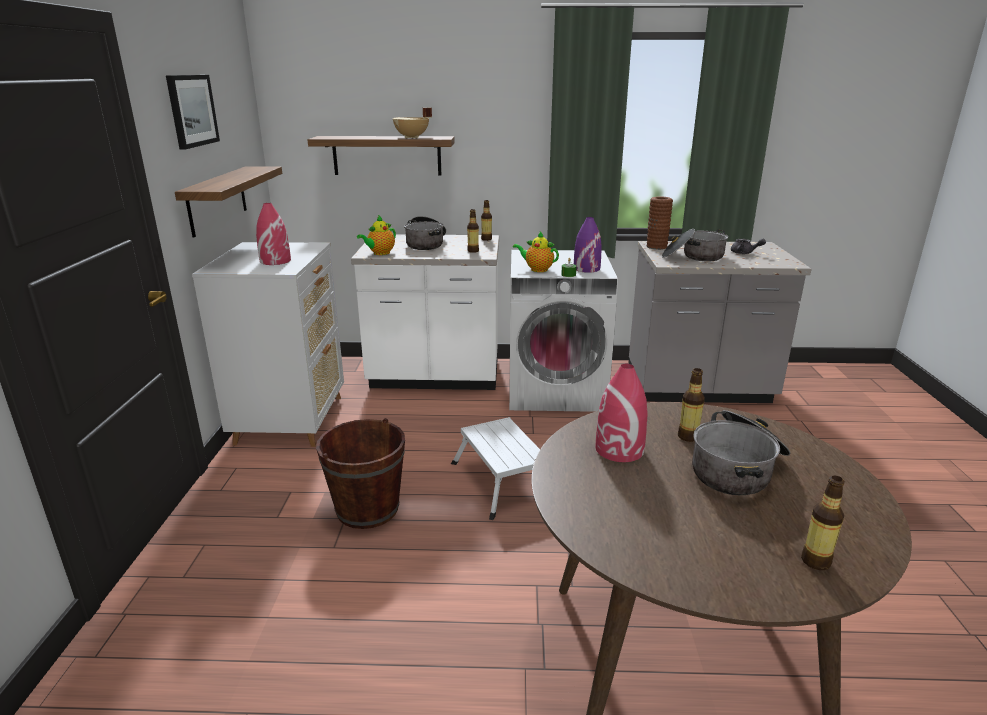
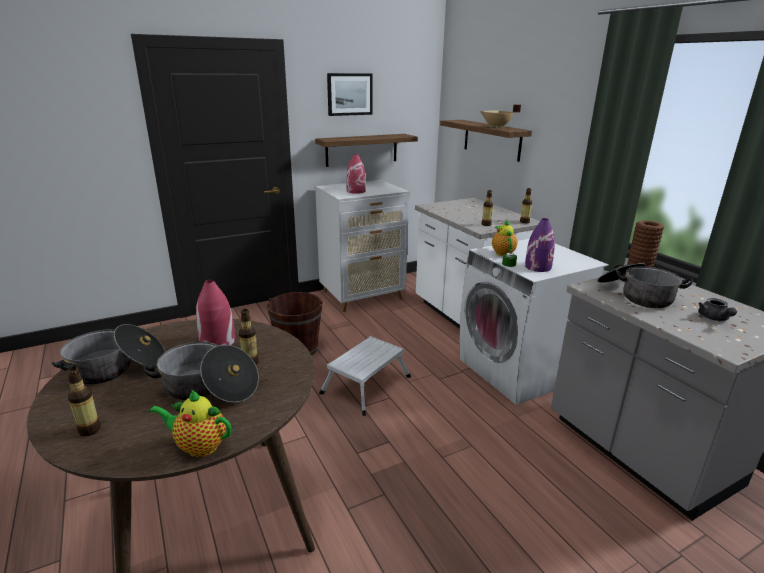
camera: 60 degrees right, 0 degrees up
(380, 253) = (435, 207): teapot -> teapot (199, 446)
(426, 244) = (478, 211): cooking pot -> cooking pot (117, 368)

